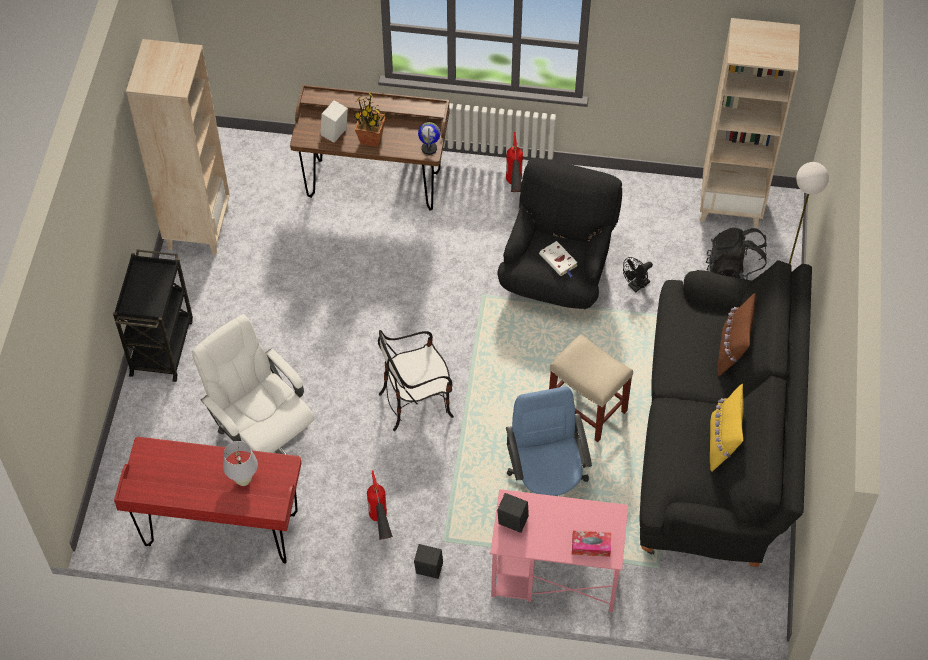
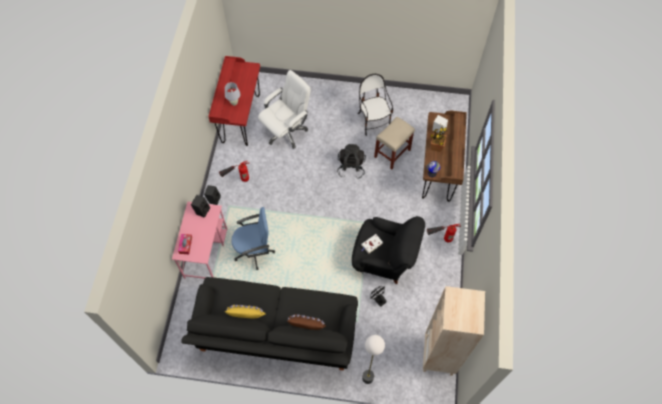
camera: 90 degrees right, 5 degrees up
(162, 346) = (337, 91): black cart -> none
(198, 228) = (405, 99): beige bookcase -> none
(416, 402) = (305, 193): chair -> chair (373, 121)
(586, 408) = (299, 270): beige stool -> beige stool (392, 153)
(735, 271) = (390, 355): black backpack -> black backpack (351, 167)

